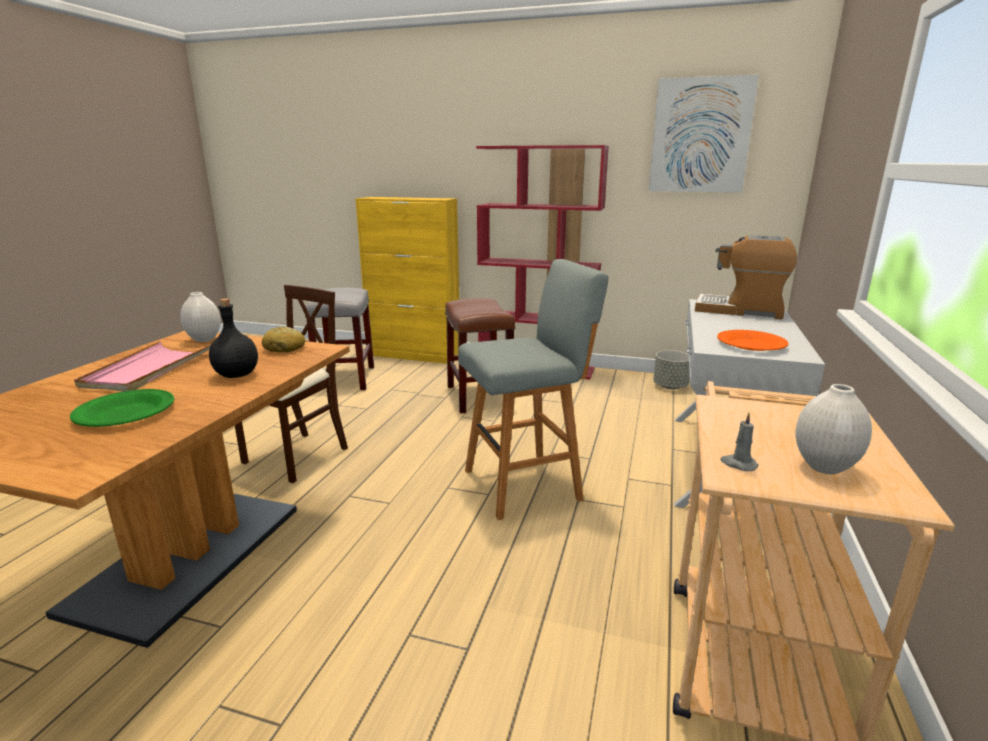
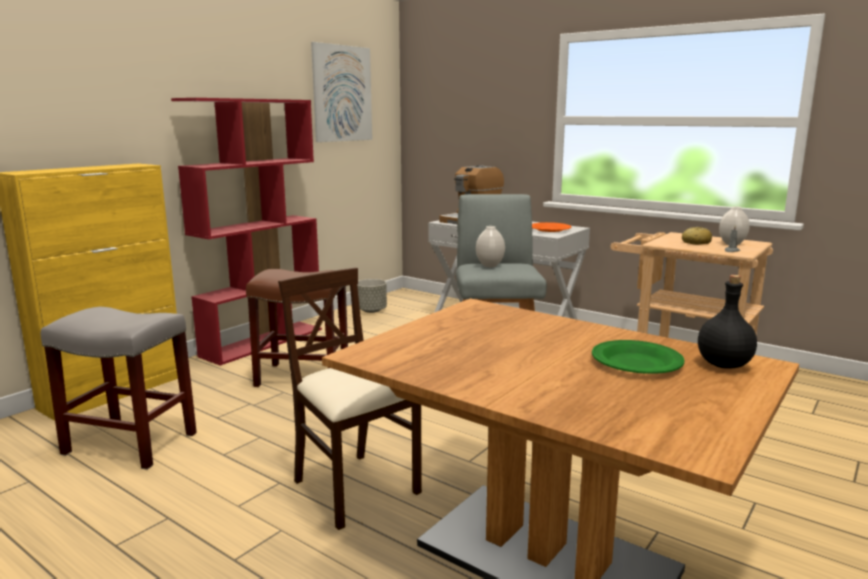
camera: 70 degrees left, 5 degrees down
(148, 370) = (503, 363): pink tray -> none
(205, 340) = (393, 346): white vase -> white vase (490, 265)
(236, 375) = (542, 330): black bottle -> black bottle (725, 365)
(285, 348) = (463, 316): bread -> bread (696, 243)

